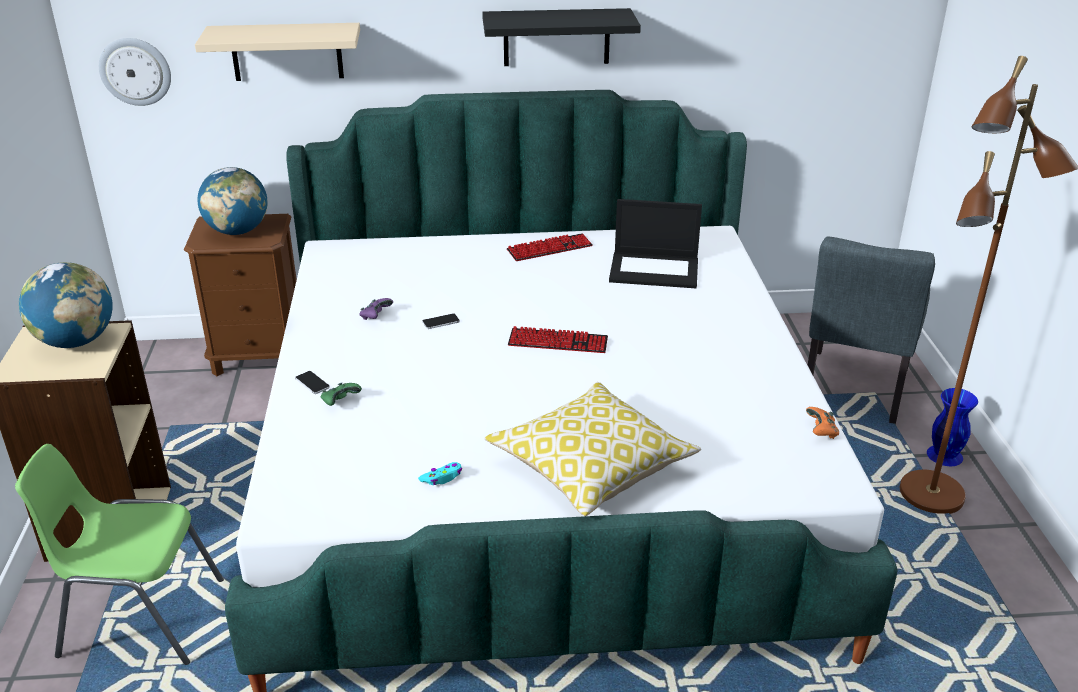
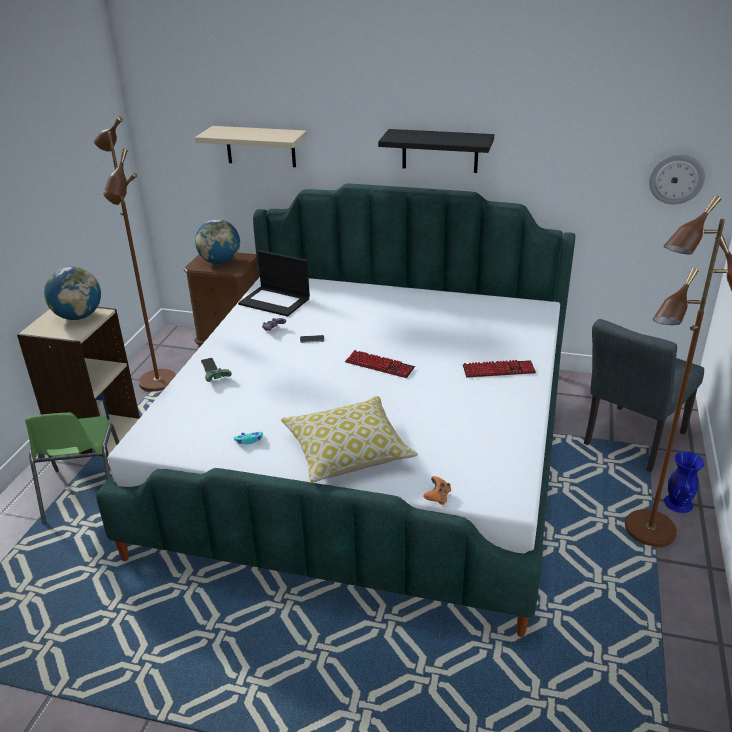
camera: 20 degrees right, 0 degrees up
(135, 71) = (170, 151): wall clock -> wall clock (676, 179)
(140, 618) = (84, 494): green chair -> green chair turned 120 degrees counterclockwise
(167, 427) = (156, 382): none -> brown floor lamp
(549, 249) = (415, 301): keyboard -> keyboard (498, 370)
(655, 270) = (480, 326): laptop -> laptop (275, 301)
(821, 432) = (525, 460): orange game controller -> orange game controller (437, 497)

